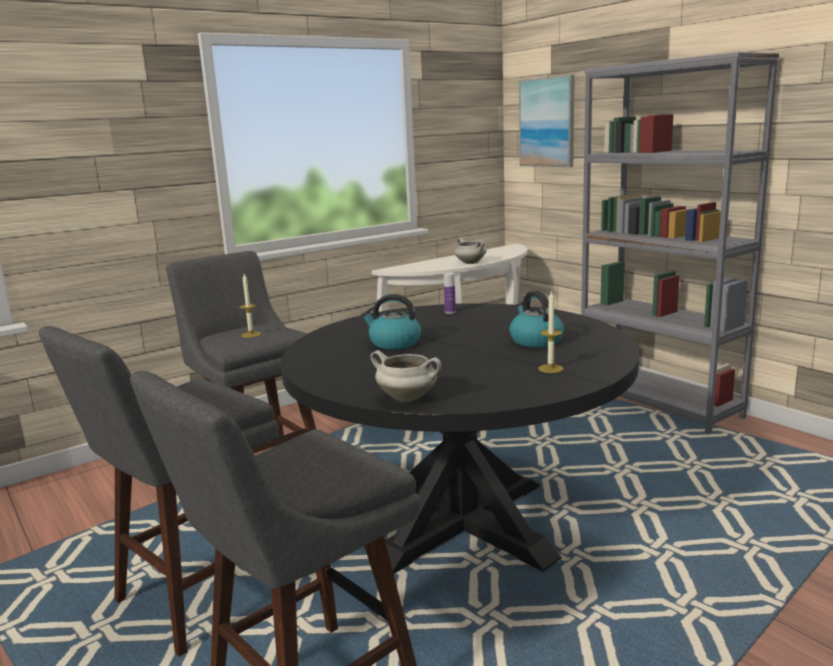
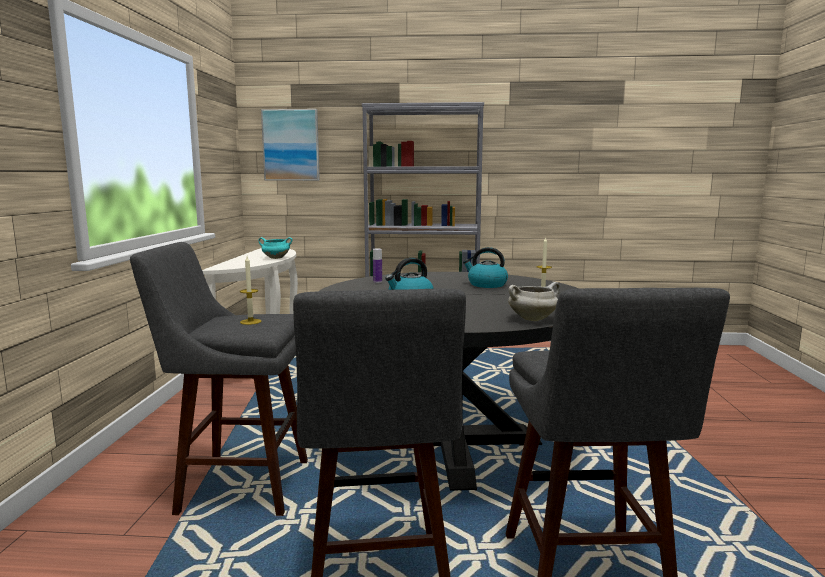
camera: 50 degrees left, 5 degrees down
(470, 263) = (275, 258): white cooking pot -> turquoise cooking pot

